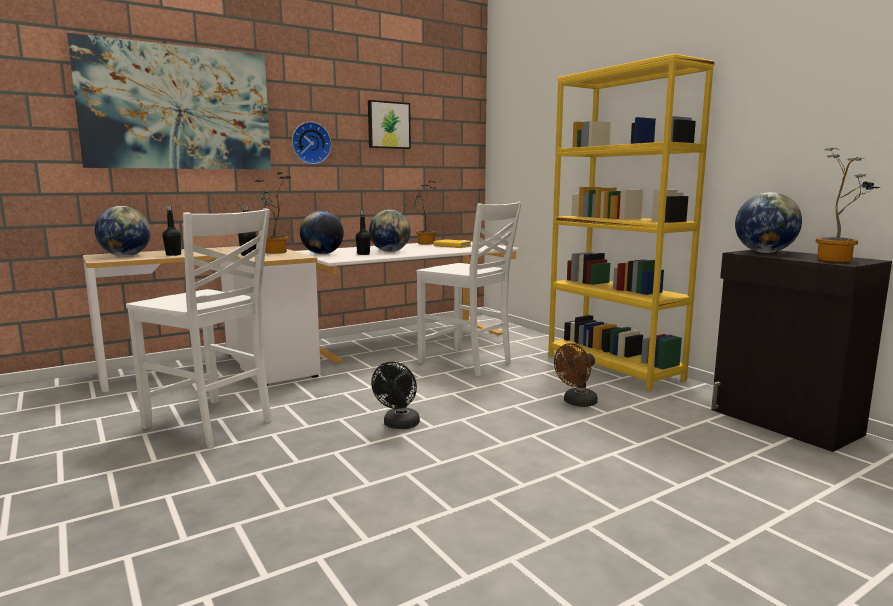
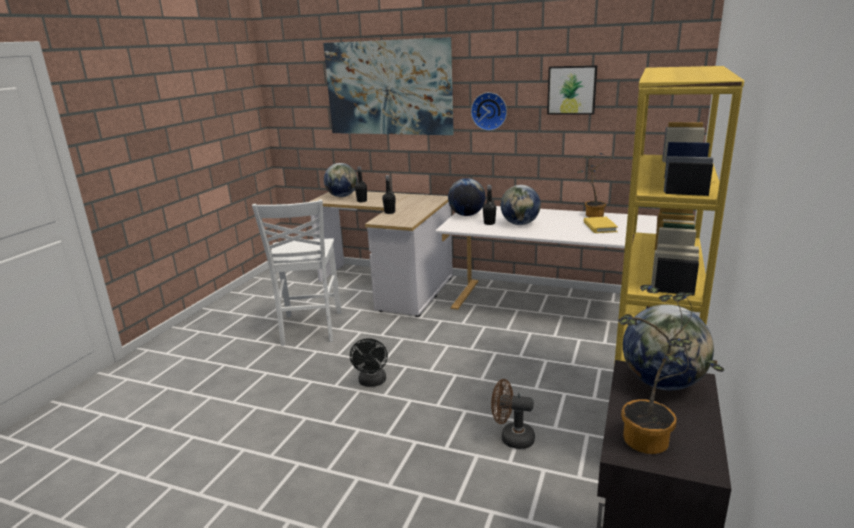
camera: 55 degrees right, 10 degrees up
(274, 252) = (412, 212): potted plant -> none
(399, 425) = (372, 382): black fan -> black fan turned 75 degrees counterclockwise
(466, 363) = (531, 351): white chair -> none

